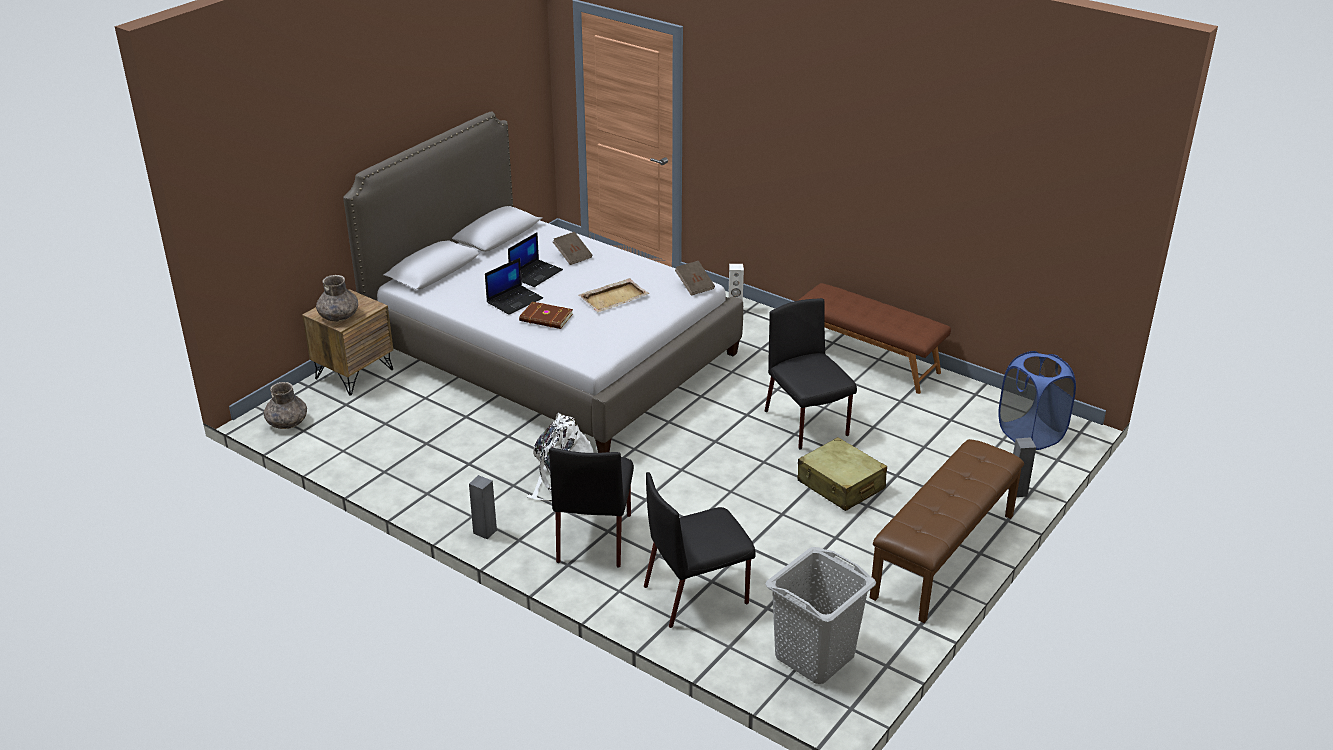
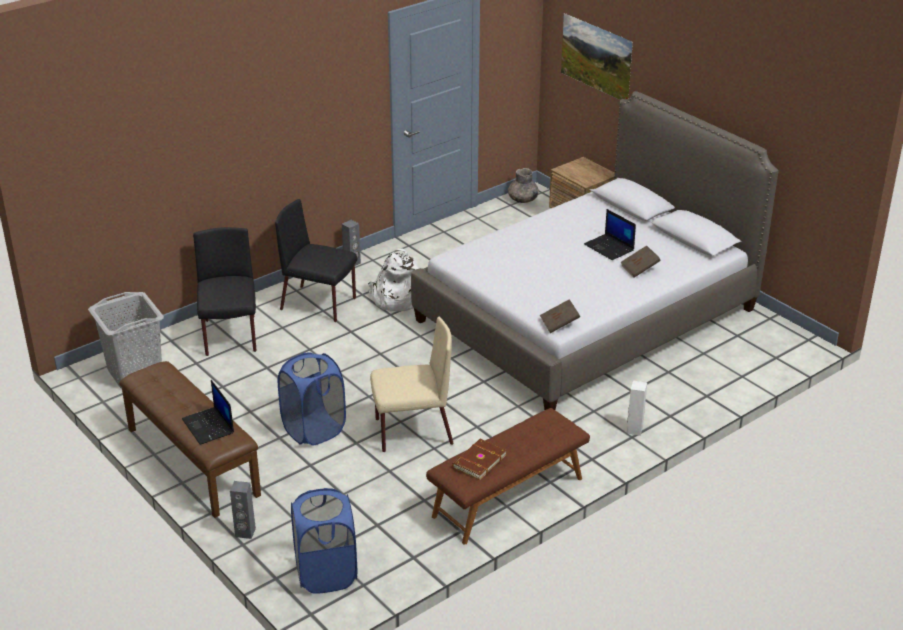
camera: 105 degrees right, 0 degrees up
(282, 209) = (594, 72): none -> picture
(339, 316) = (574, 169): grey vase -> none
(515, 300) = (564, 234): laptop -> laptop (209, 426)
(546, 318) = (525, 243): brown book -> brown book (478, 461)
(614, 297) = (552, 279): beige tray -> none
(807, 424) = (412, 432): black chair -> beige chair
(841, 485) = (314, 430): beige suitcase -> blue laundry basket

